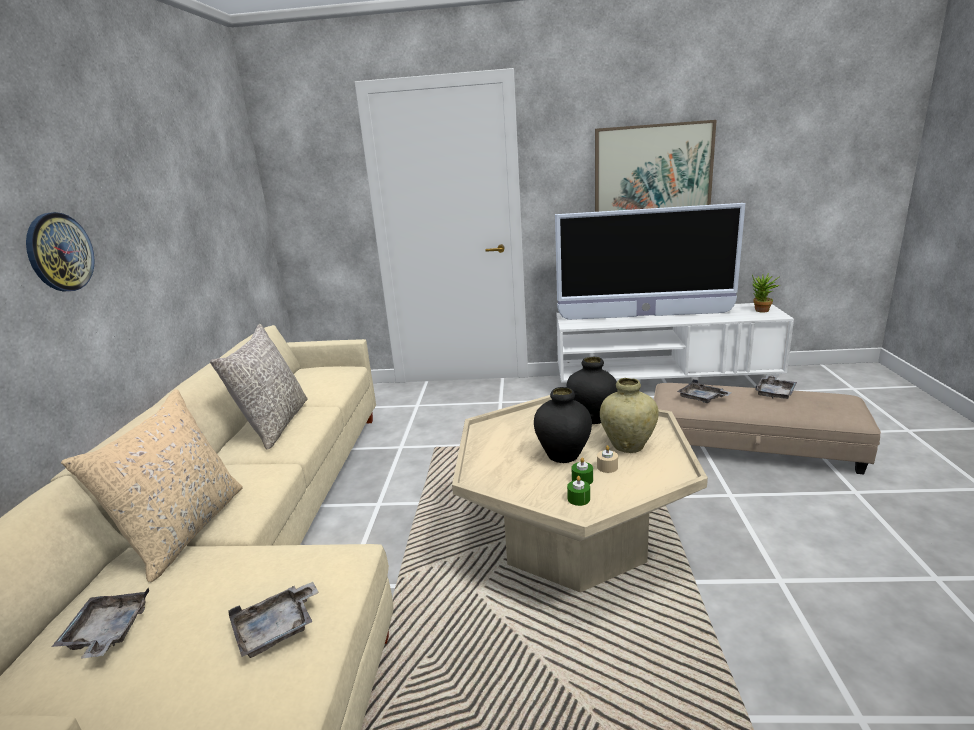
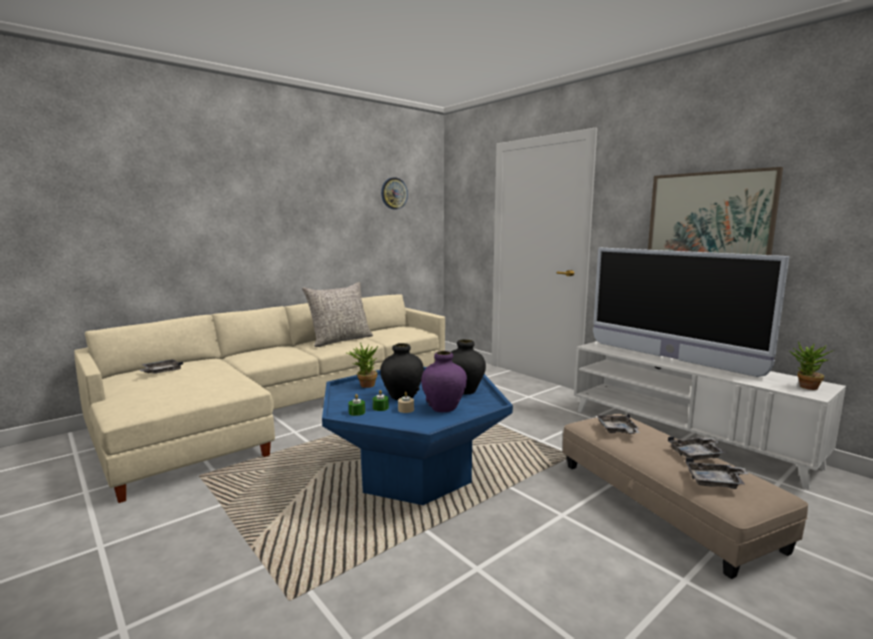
camera: 45 degrees right, 10 degrees down
(59, 252) = (263, 221): wall clock -> wall clock (394, 193)
(183, 530) = (235, 358): beige pillow -> none
(277, 629) = (183, 392): grey tray -> grey tray (715, 482)
(491, 465) = (364, 385): none -> potted plant
(572, 538) = (413, 472): beige coffee table -> blue coffee table
(628, 445) = (444, 408): beige vase -> purple vase

